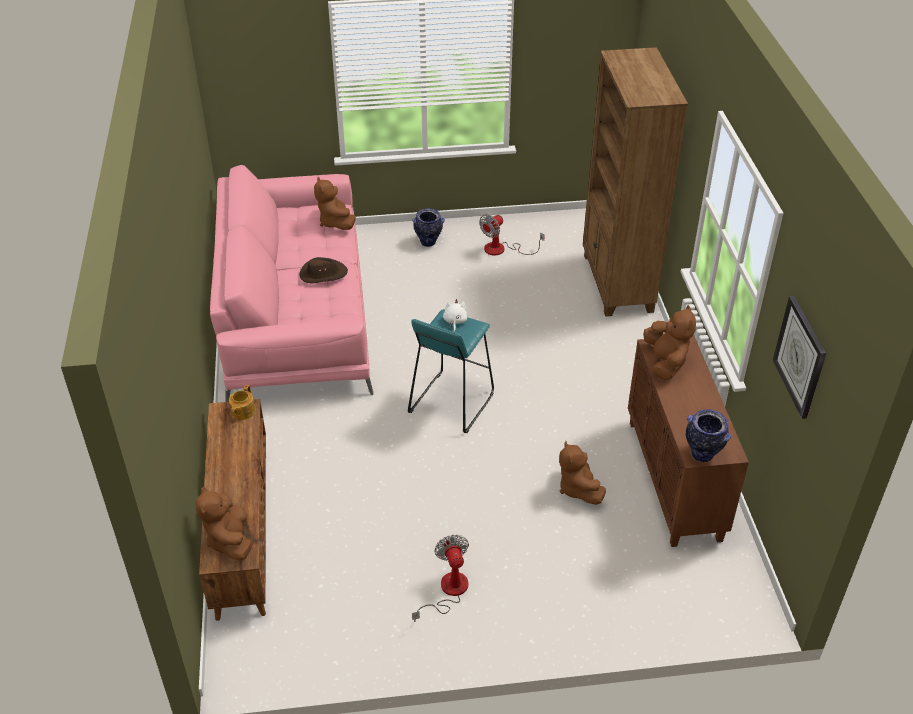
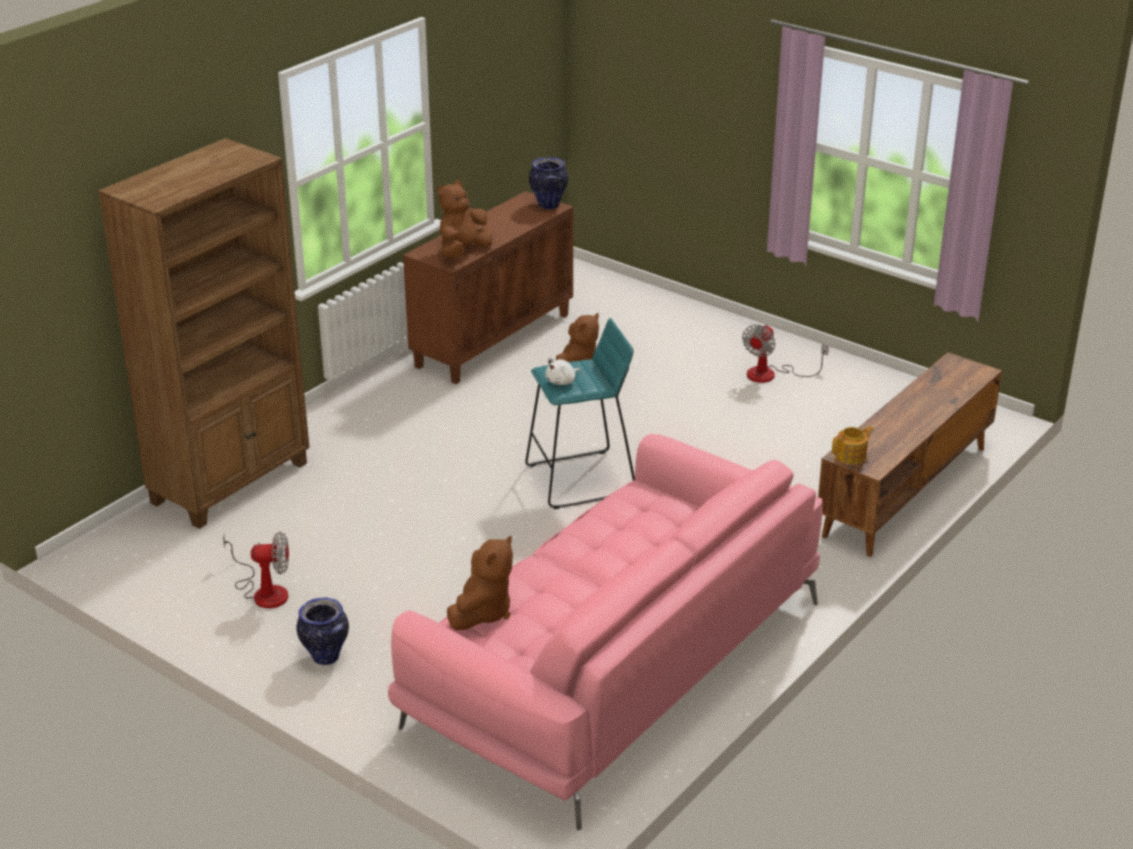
camera: 135 degrees left, 10 degrees down
(229, 540) = (956, 376): brown plush toy -> none
(323, 274) = (593, 551): brown hat -> none
(800, 356) = (495, 73): wall clock -> none

